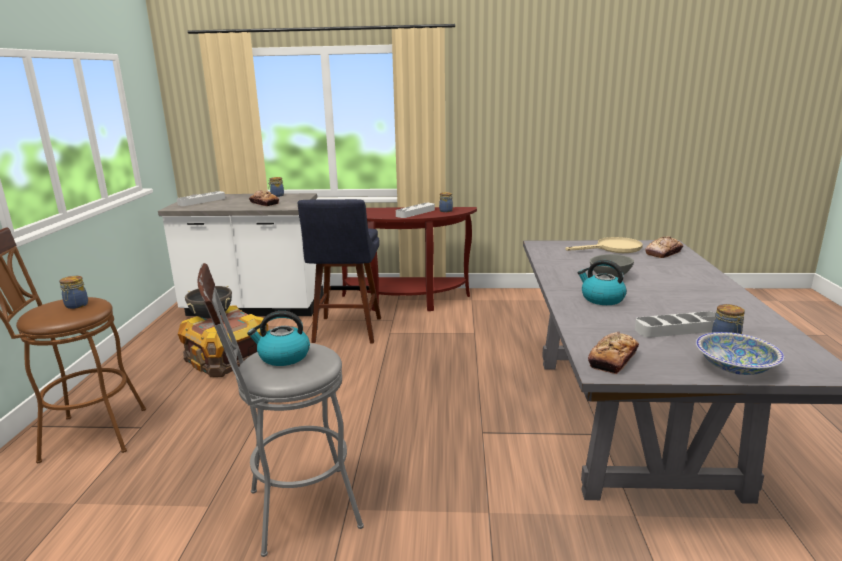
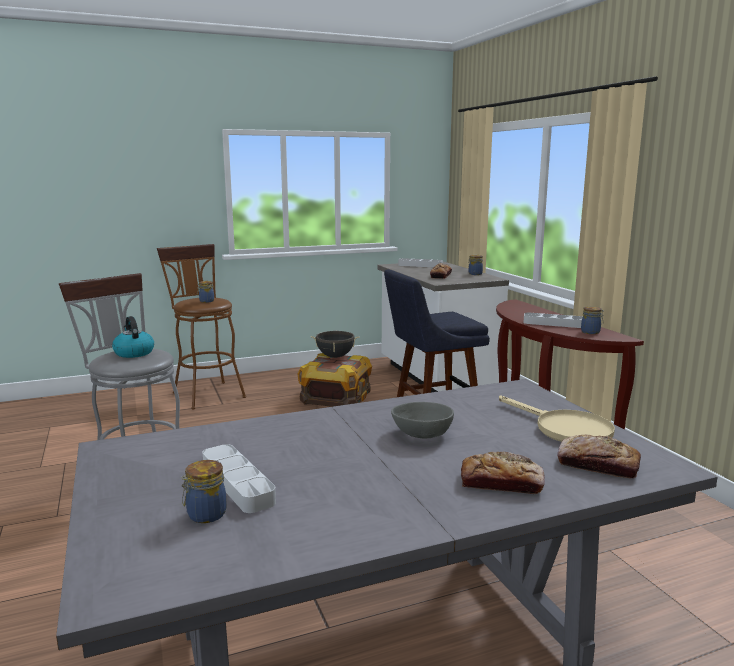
camera: 65 degrees right, 5 degrees down
(601, 299) = (323, 435): kettle -> none
(612, 359) = (136, 451): bread -> bread (501, 483)
(735, 367) = (119, 520): bowl -> none

